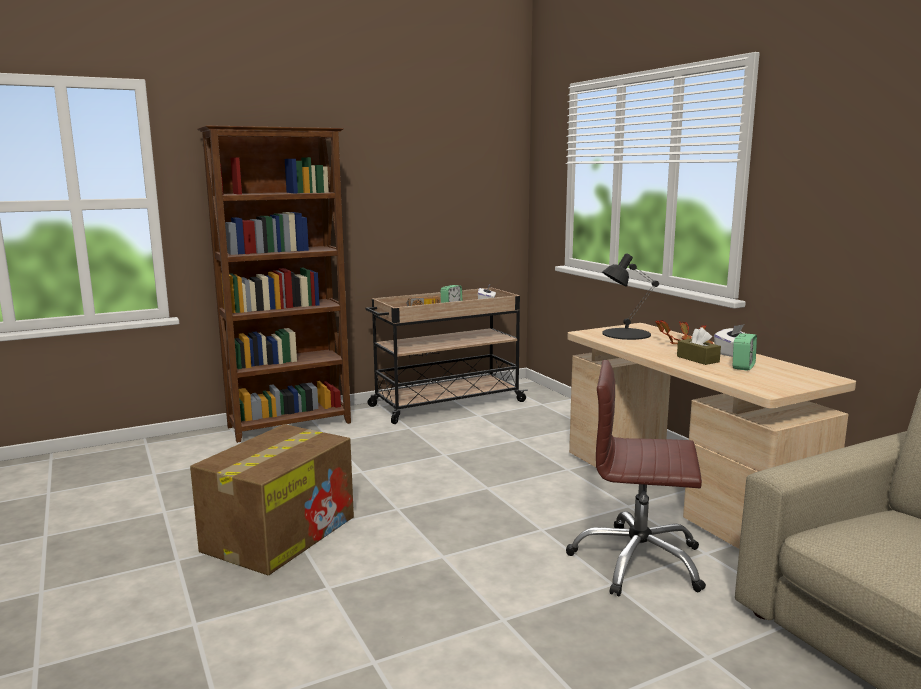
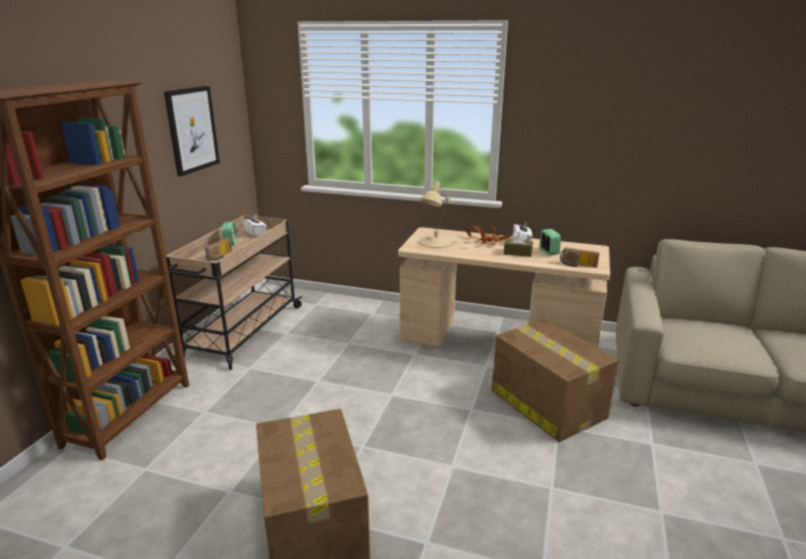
camera: 45 degrees left, 10 degrees up
(442, 189) = (192, 129): none -> picture
(625, 334) = (435, 241): black table lamp -> beige table lamp
(637, 562) = (546, 403): brown office chair -> cardboard box
(748, 383) = (577, 265): none -> radio

